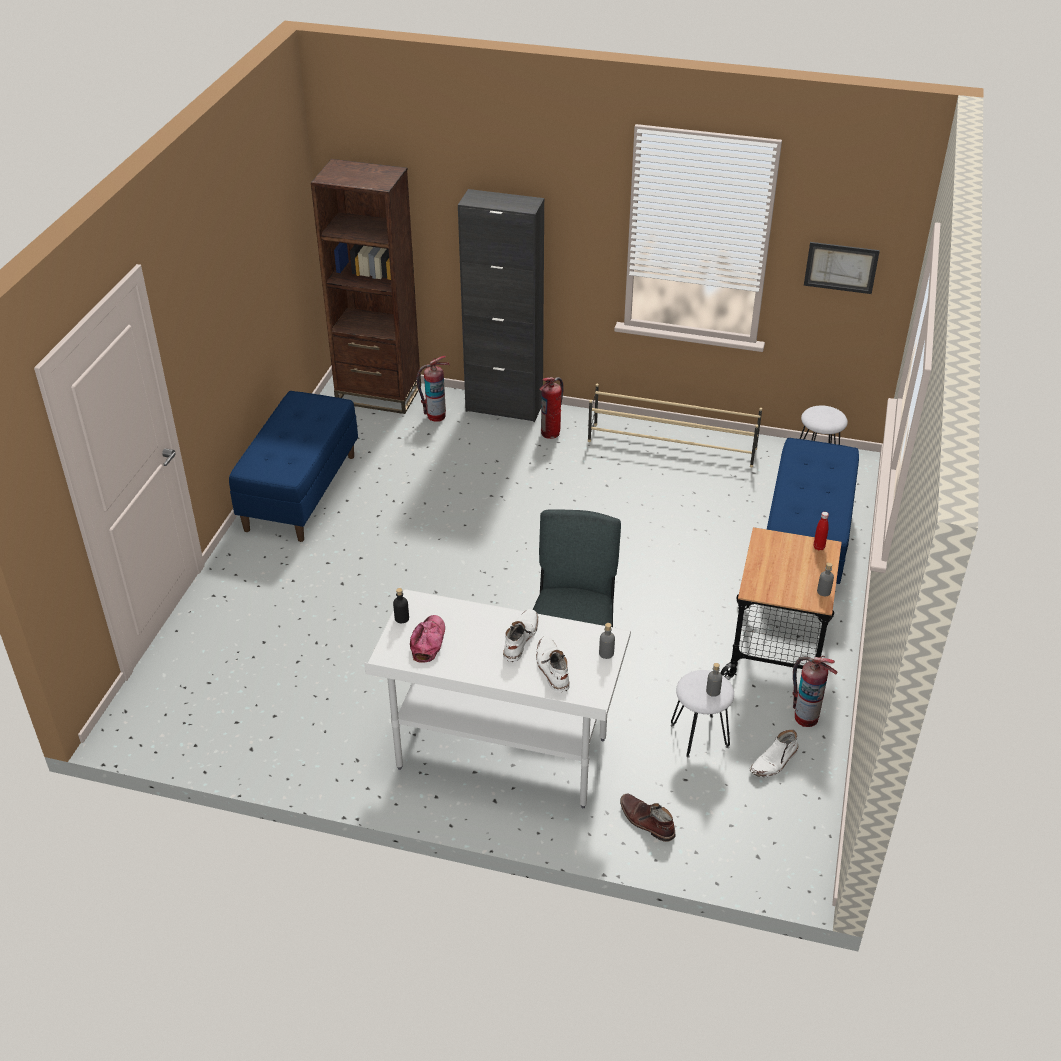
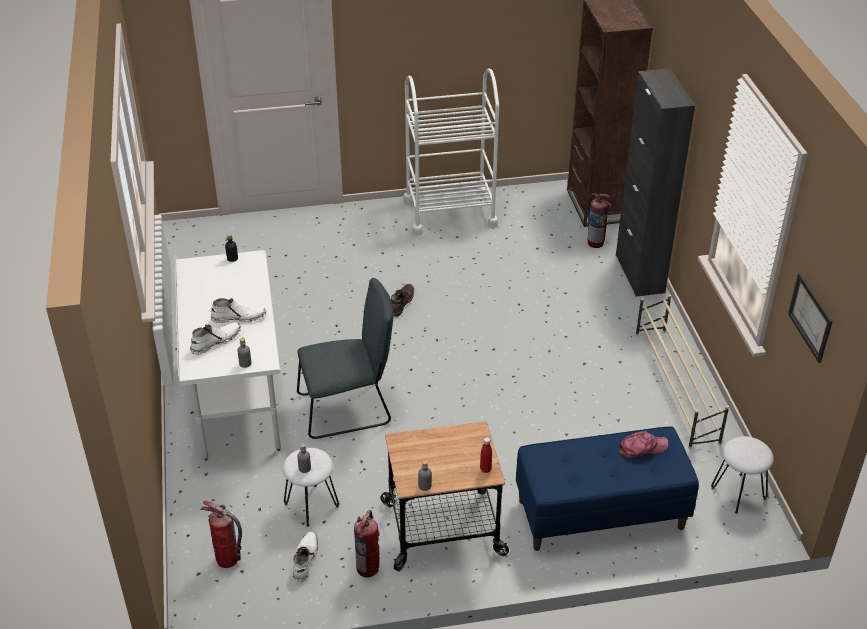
camera: 65 degrees right, 0 degrees up
(300, 492) = (449, 212): blue bench -> white cart
(428, 642) = (214, 277): cap -> cap (642, 448)
(551, 433) = (628, 310): fire extinguisher -> fire extinguisher (227, 560)
(646, 821) = (206, 498): brown boot -> brown boot (401, 303)
(774, 762) = (304, 559): white boot -> white boot turned 75 degrees clockwise

